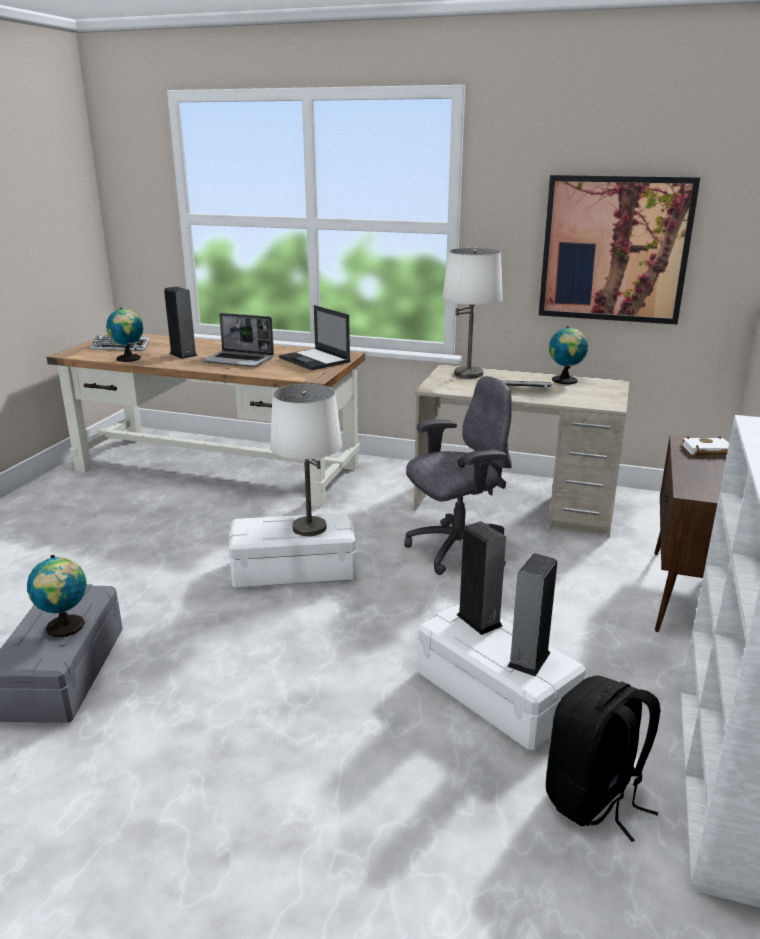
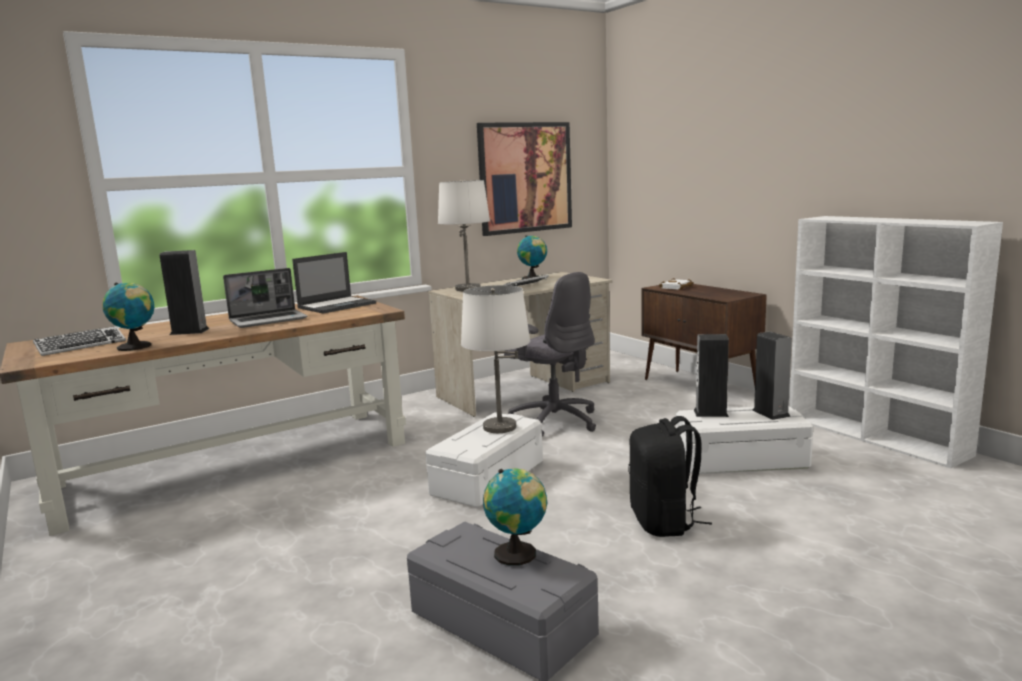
camera: 50 degrees left, 10 degrees down
(315, 360) = (337, 305): laptop -> laptop turned 45 degrees counterclockwise
(456, 550) = (554, 421): grey office chair -> grey office chair turned 120 degrees clockwise
(594, 798) = (864, 466): black backpack -> black backpack (664, 522)

